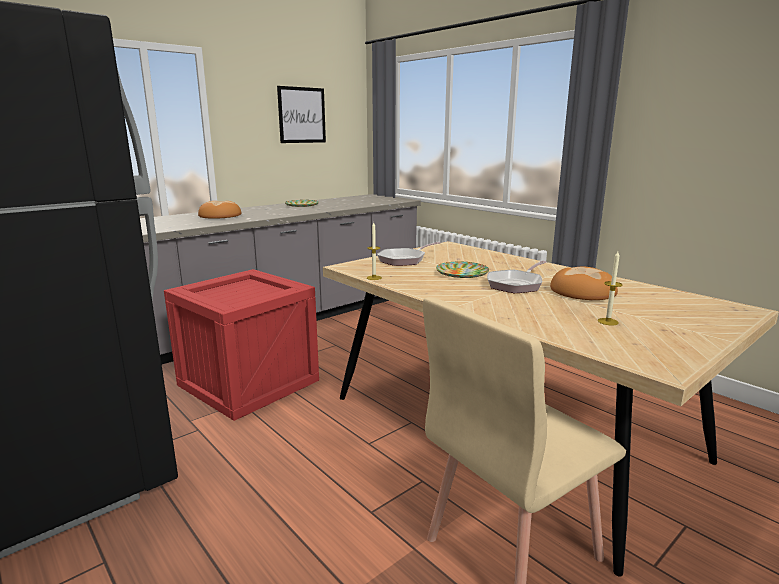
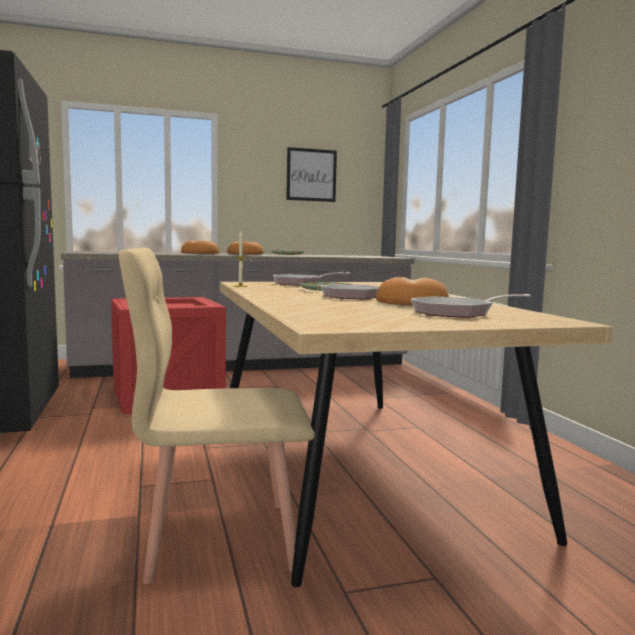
camera: 25 degrees right, 10 degrees down
(262, 209) = (245, 254): none -> bread
(608, 321) = (369, 312): candle -> none
(658, 308) = (457, 313): none -> frying pan

